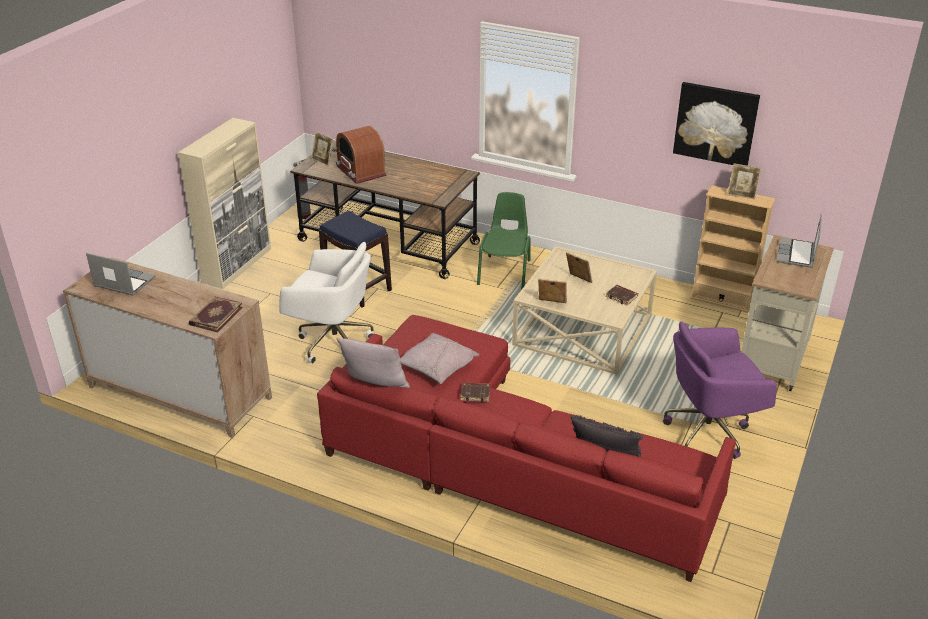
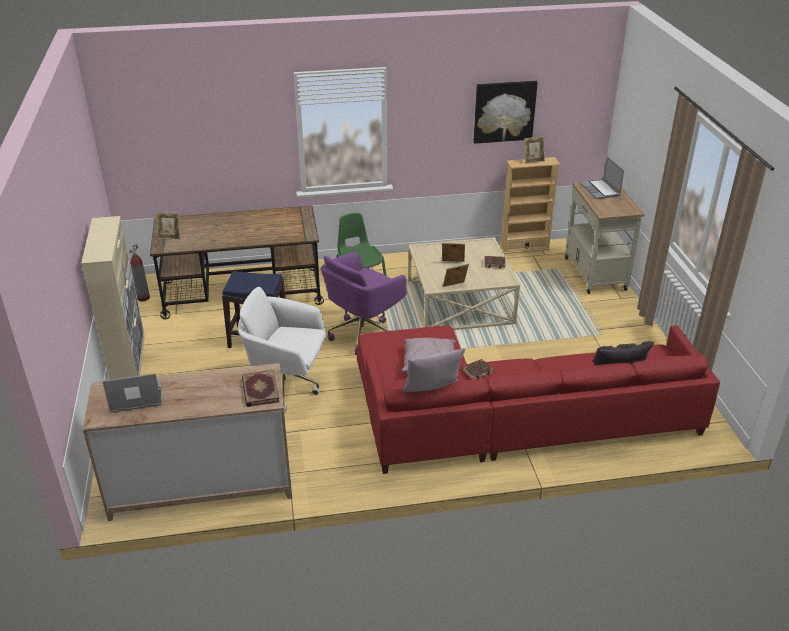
camera: 35 degrees left, 0 degrees up
(331, 343) = (287, 389): white office chair -> white office chair turned 150 degrees counterclockwise
(361, 171) = (214, 235): radio -> none
(710, 432) = (611, 336): purple office chair -> purple office chair (364, 334)

